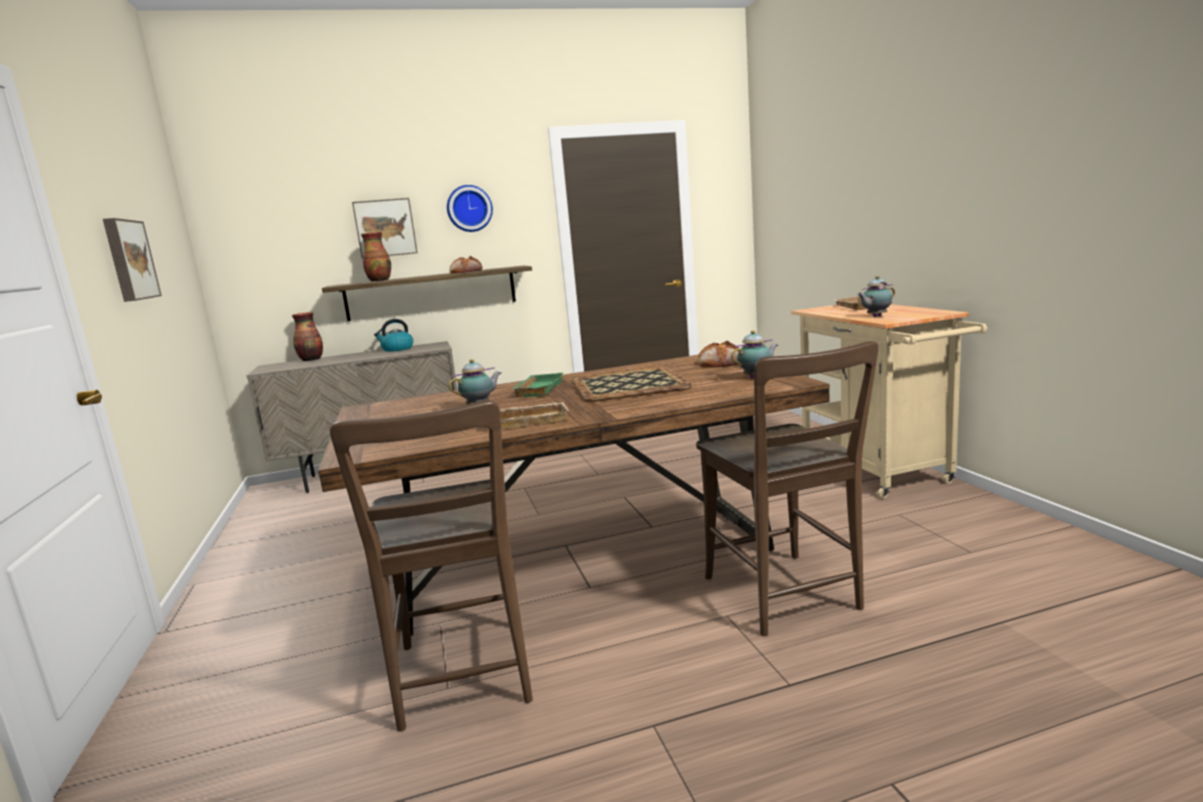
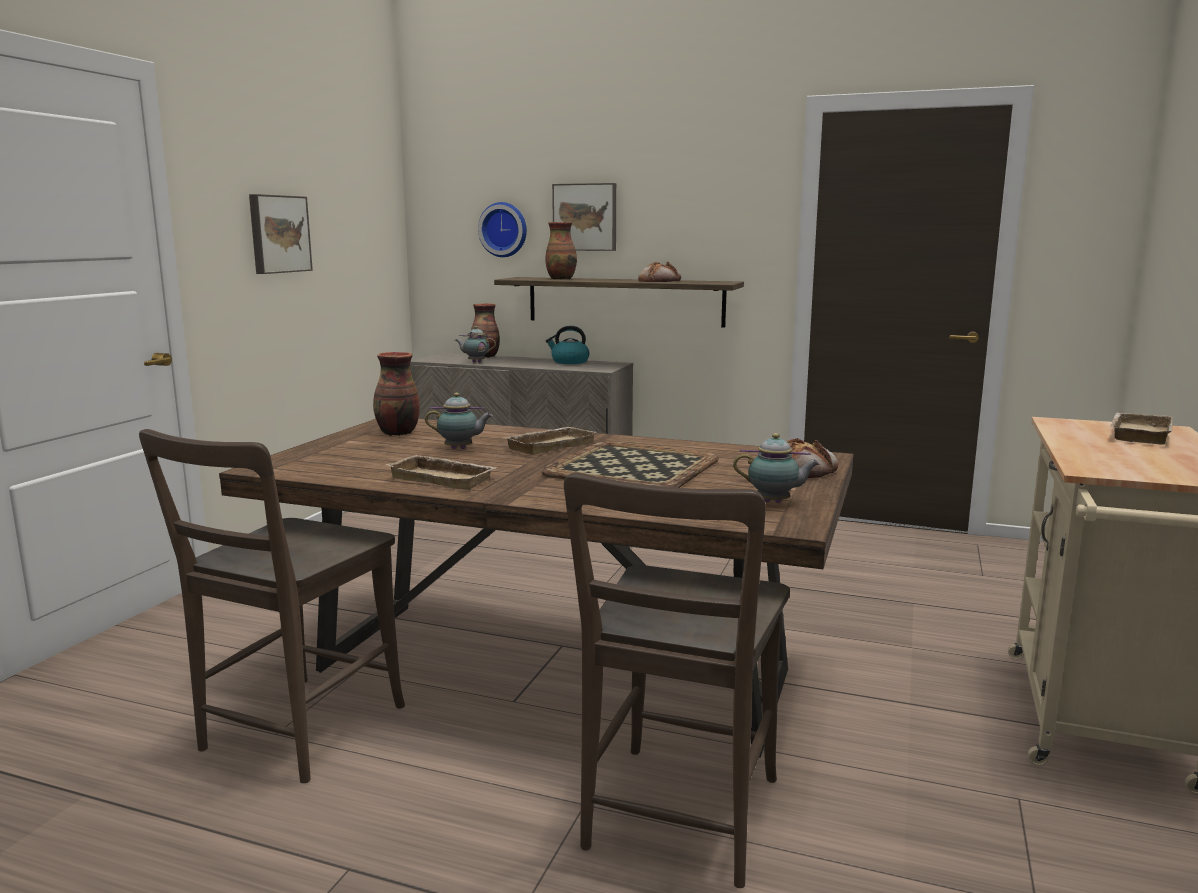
camera: 35 degrees right, 0 degrees up
(394, 412) = (397, 433): none -> vase
(469, 208) = (685, 201): wall clock -> wall clock (504, 229)
(537, 389) = (549, 445): green tray -> beige tray
(875, 316) = (1100, 458): teapot -> teapot (475, 362)

